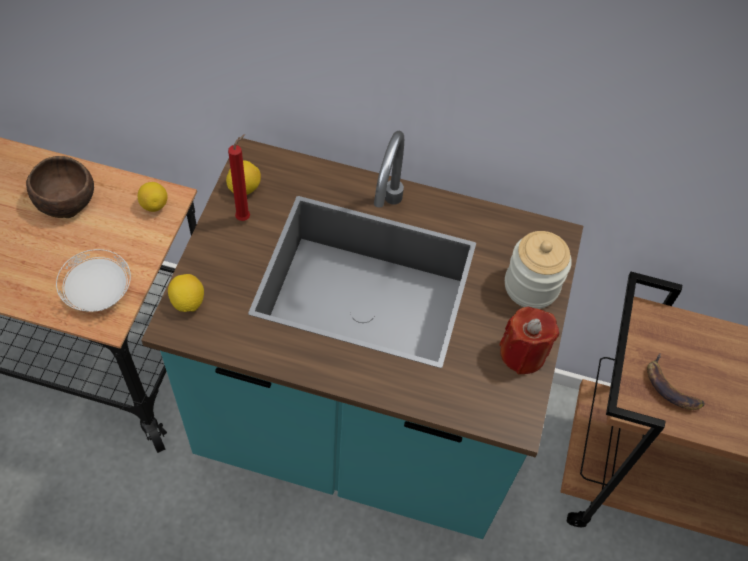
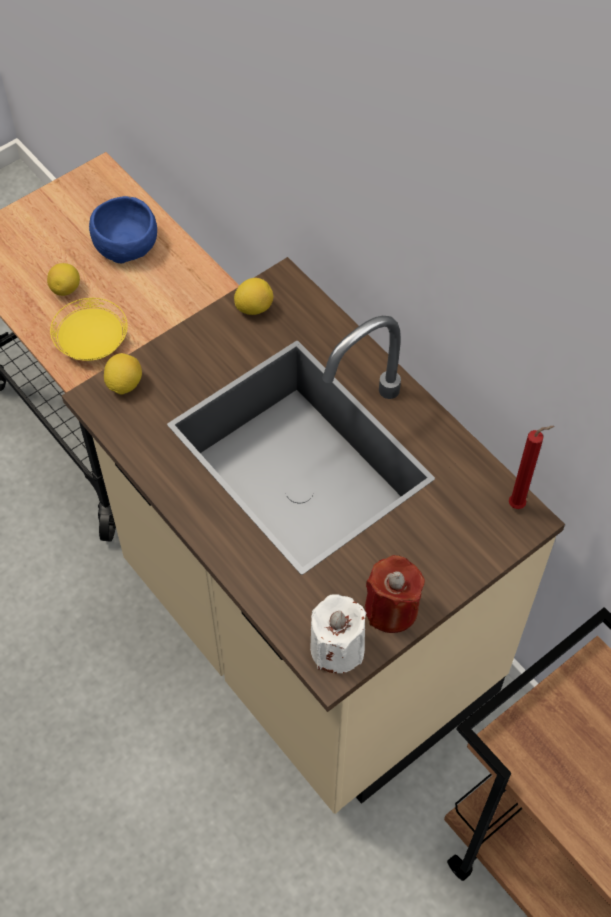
camera: 40 degrees right, 0 degrees up
(65, 198) = (127, 243): brown bowl -> blue bowl
(98, 291) = (93, 343): white plate -> yellow plate
(154, 205) = (199, 289): lemon -> lemon (66, 289)
(245, 217) = (233, 335): red candle -> red candle (519, 505)
(359, 429) = (305, 636): turquoise counter -> beige counter
(510, 405) = (337, 648): none -> white candle
(531, 286) = (456, 551): jar -> none
(671, 387) = (561, 753): banana -> none

